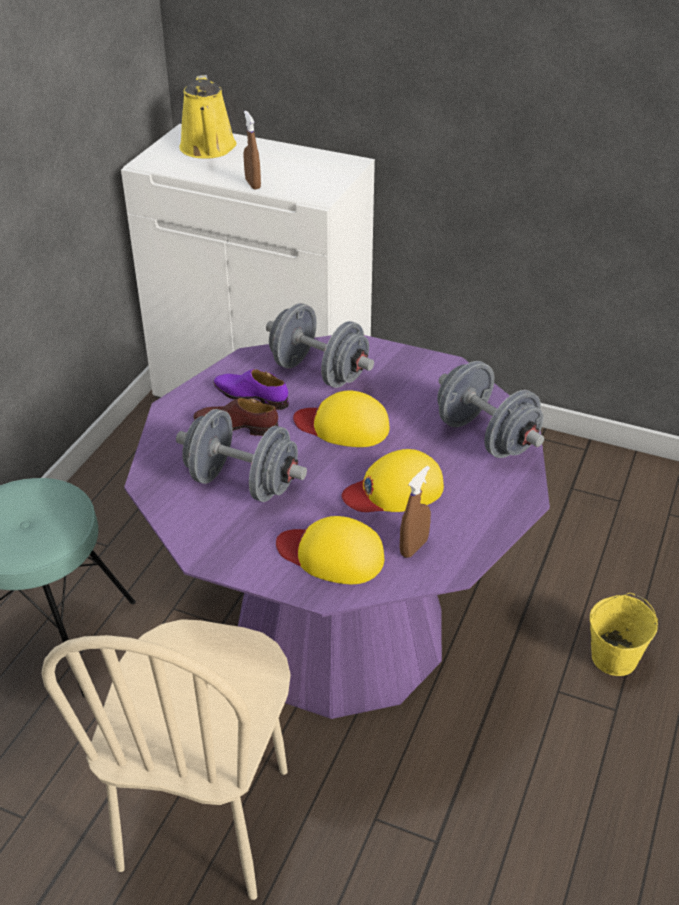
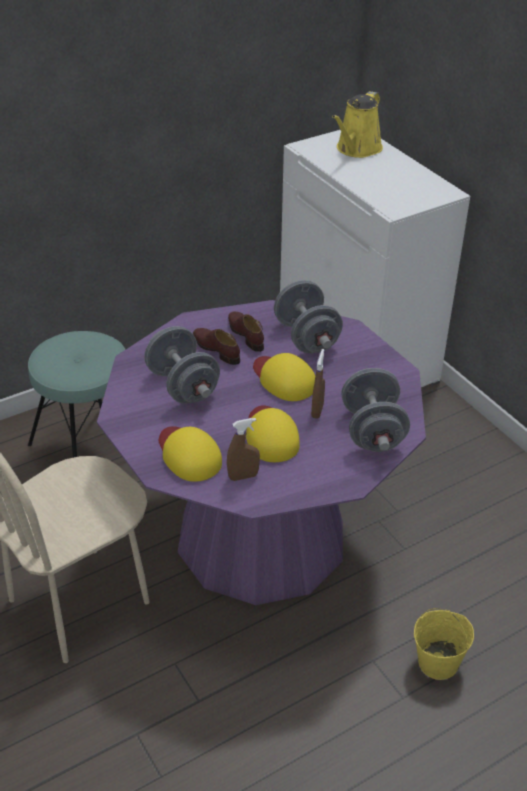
camera: 35 degrees right, 0 degrees up
(251, 396) = (246, 334): purple shoe -> brown shoe
(253, 184) = (359, 185): brown spray bottle -> brown spray bottle (317, 411)
(394, 490) = (271, 435): yellow cap -> yellow cap turned 60 degrees clockwise

